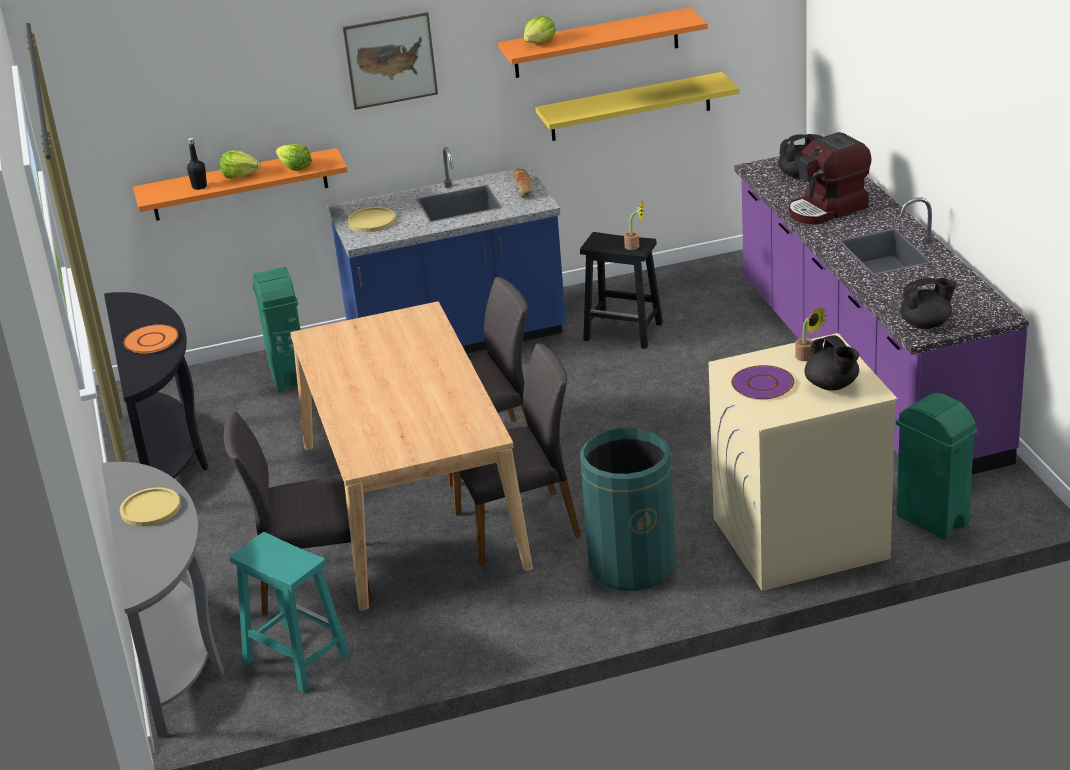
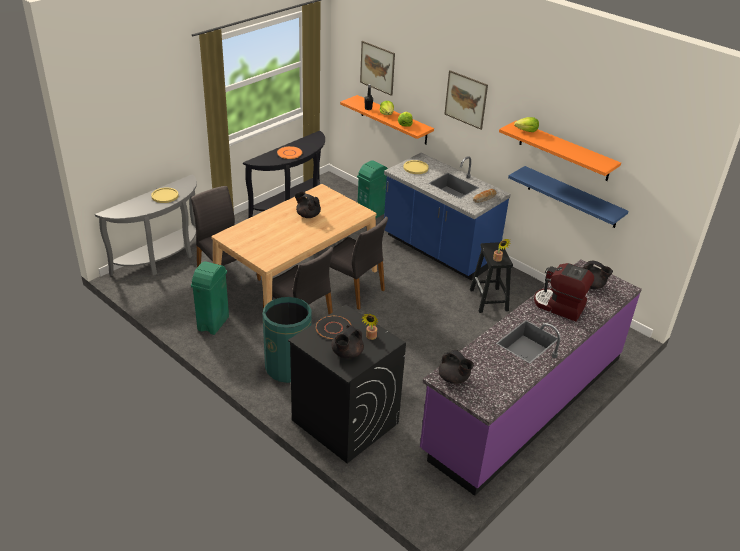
camera: 55 degrees right, 5 degrees up
(171, 107) = (377, 68): none -> picture
(294, 658) = (172, 289): turquoise stool -> none
(379, 366) = (308, 215): none -> black teapot
(630, 107) = (572, 197): yellow shelf -> blue shelf
(762, 384) = (333, 328): purple plate -> black plate
(799, 538) = (344, 421): beige washing machine -> black washing machine
(932, 521) = (393, 472): green trash can -> green trash can (213, 323)

